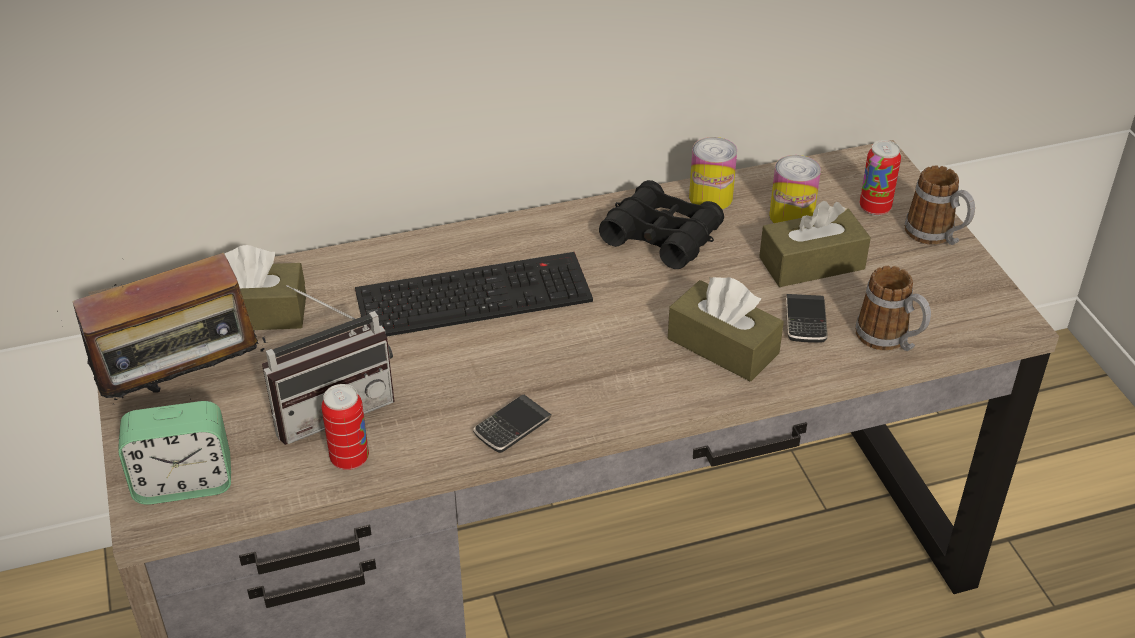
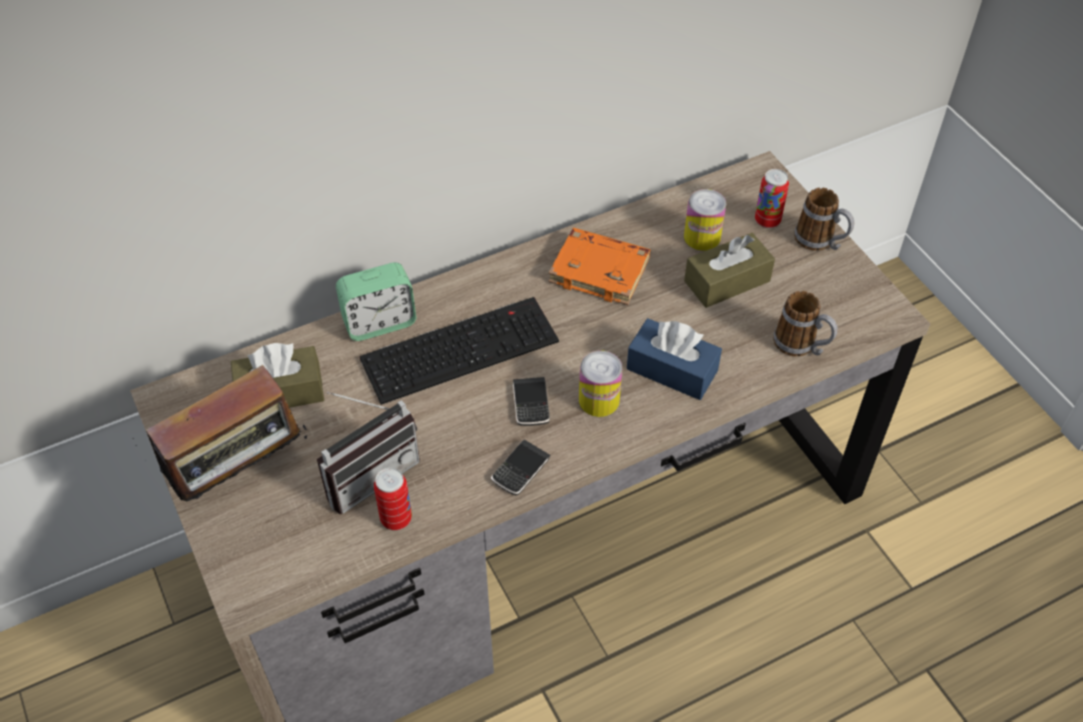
camera: 10 degrees left, 10 degrees up
(184, 483) = (265, 562): alarm clock -> alarm clock (379, 322)
(661, 236) = (601, 270): black binoculars -> orange book
(710, 197) = (633, 227): can -> can (599, 400)
(723, 346) = (672, 370): brown tissue box -> blue tissue box
(805, 321) = (732, 337): phone -> phone (531, 403)

